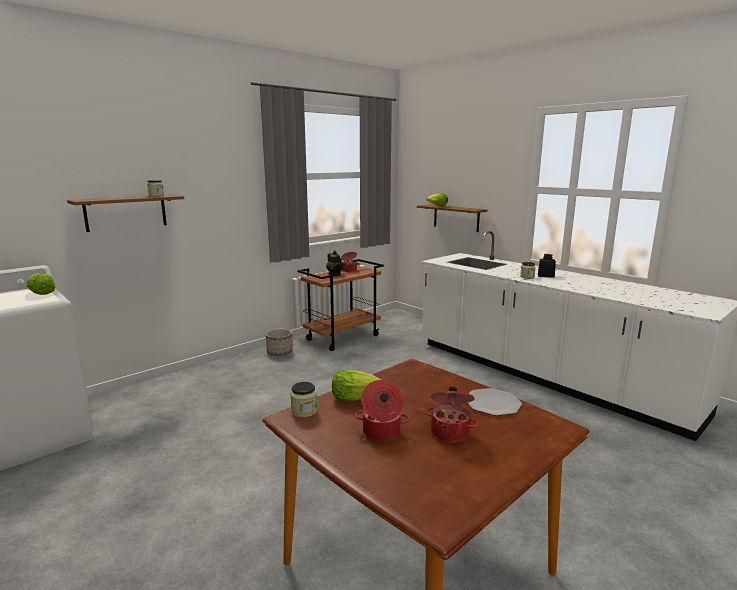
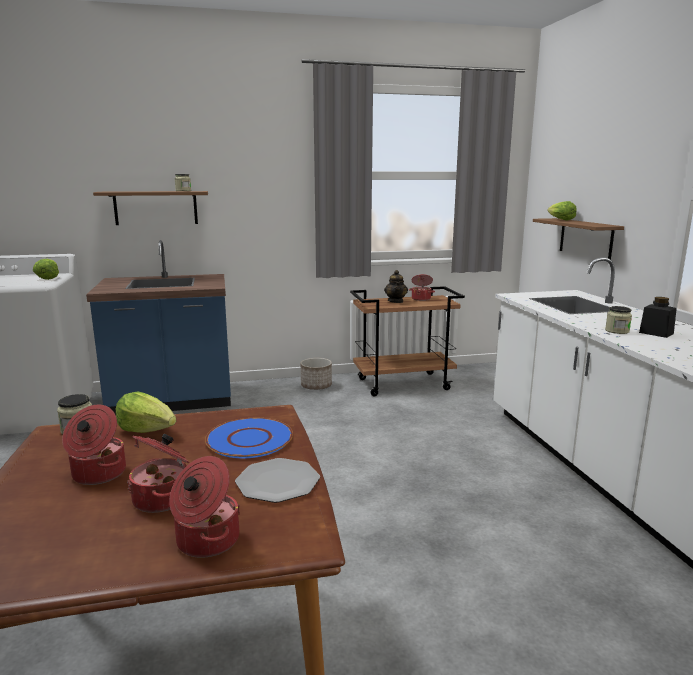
camera: 30 degrees right, 0 degrees up
(167, 392) = (172, 401): none -> blue counter
(431, 385) = (250, 439): none -> blue plate
(516, 443) = (206, 540): none -> cooking pot

